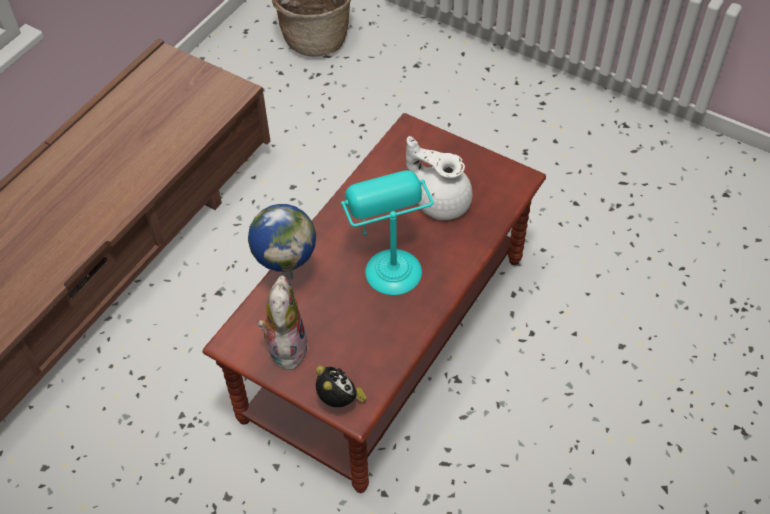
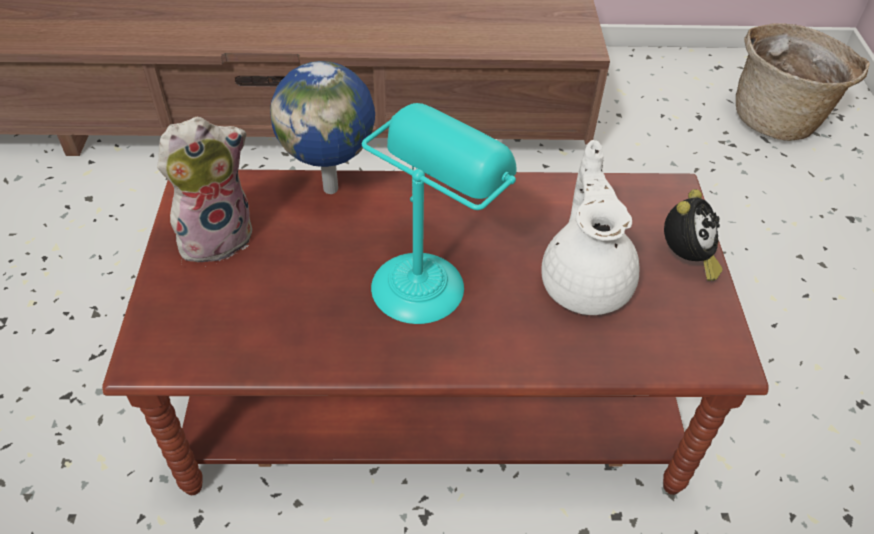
camera: 55 degrees right, 5 degrees down
(340, 400) = (157, 331): alarm clock -> alarm clock (685, 260)

